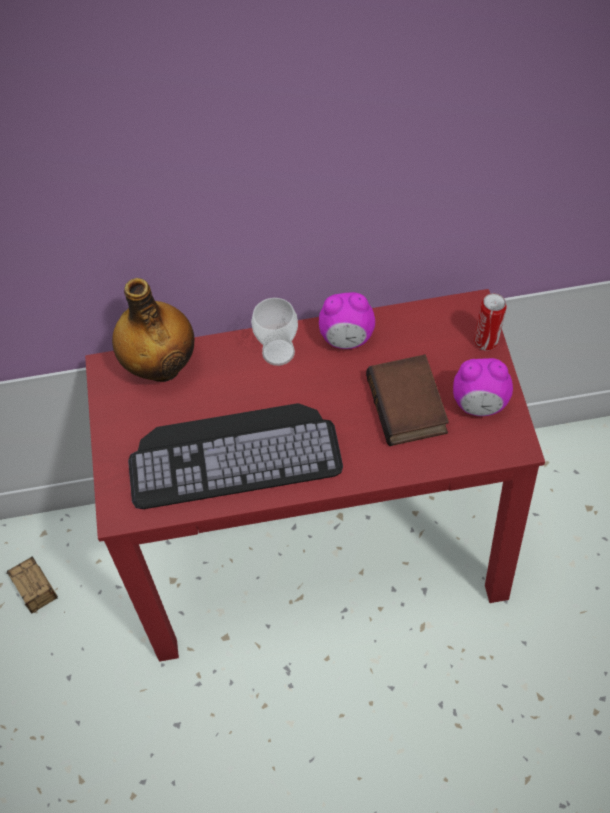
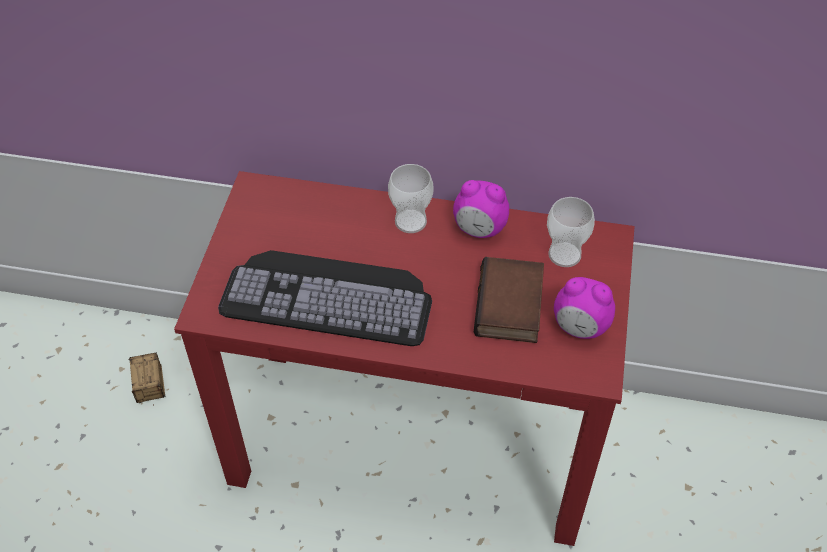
camera: 15 degrees right, 5 degrees down
(161, 366) = (300, 200): bottle -> none
(437, 338) = (564, 254): none -> cup
(487, 341) = (612, 272): can -> none

